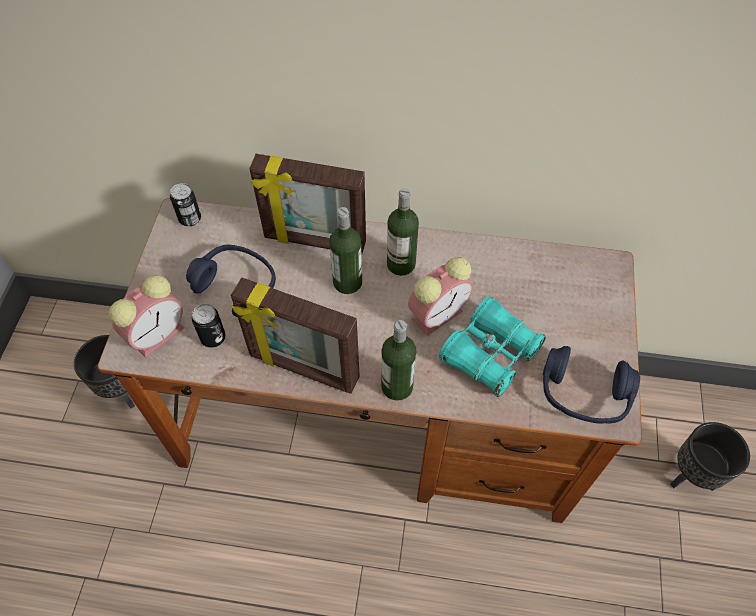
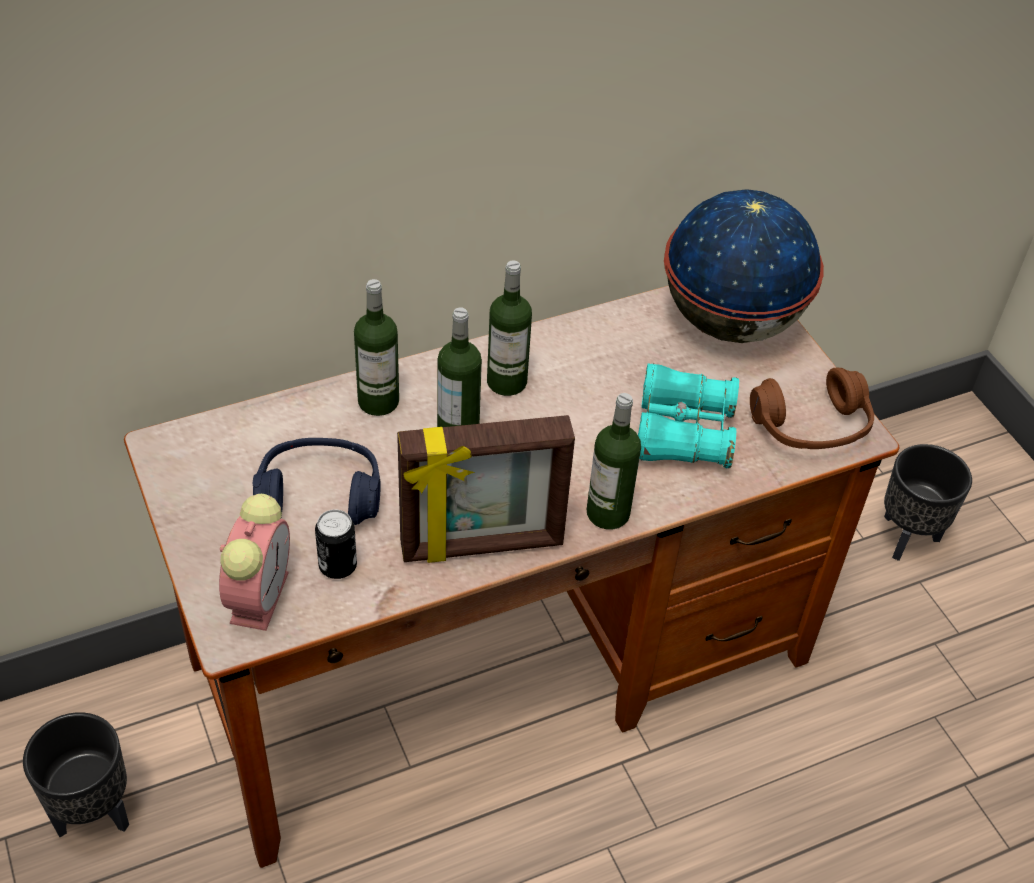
camera: 35 degrees left, 10 degrees down
(190, 219) = (184, 444): can -> none
(314, 241) = (378, 401): picture frame -> bottle
(438, 313) = (593, 416): alarm clock -> none
(583, 289) = (730, 323): none -> globe
(584, 394) = (811, 427): blue headphones -> brown headphones

